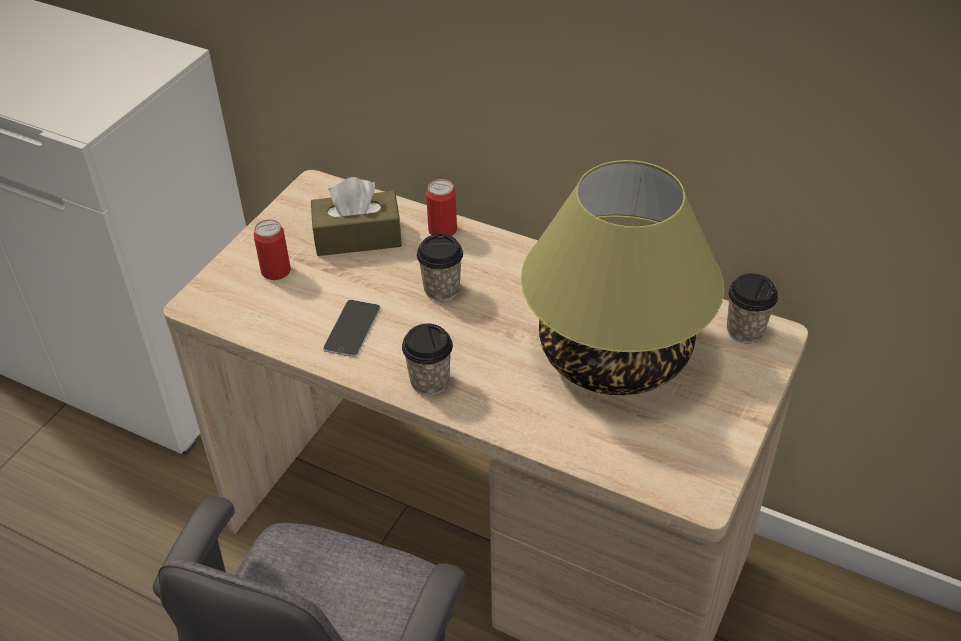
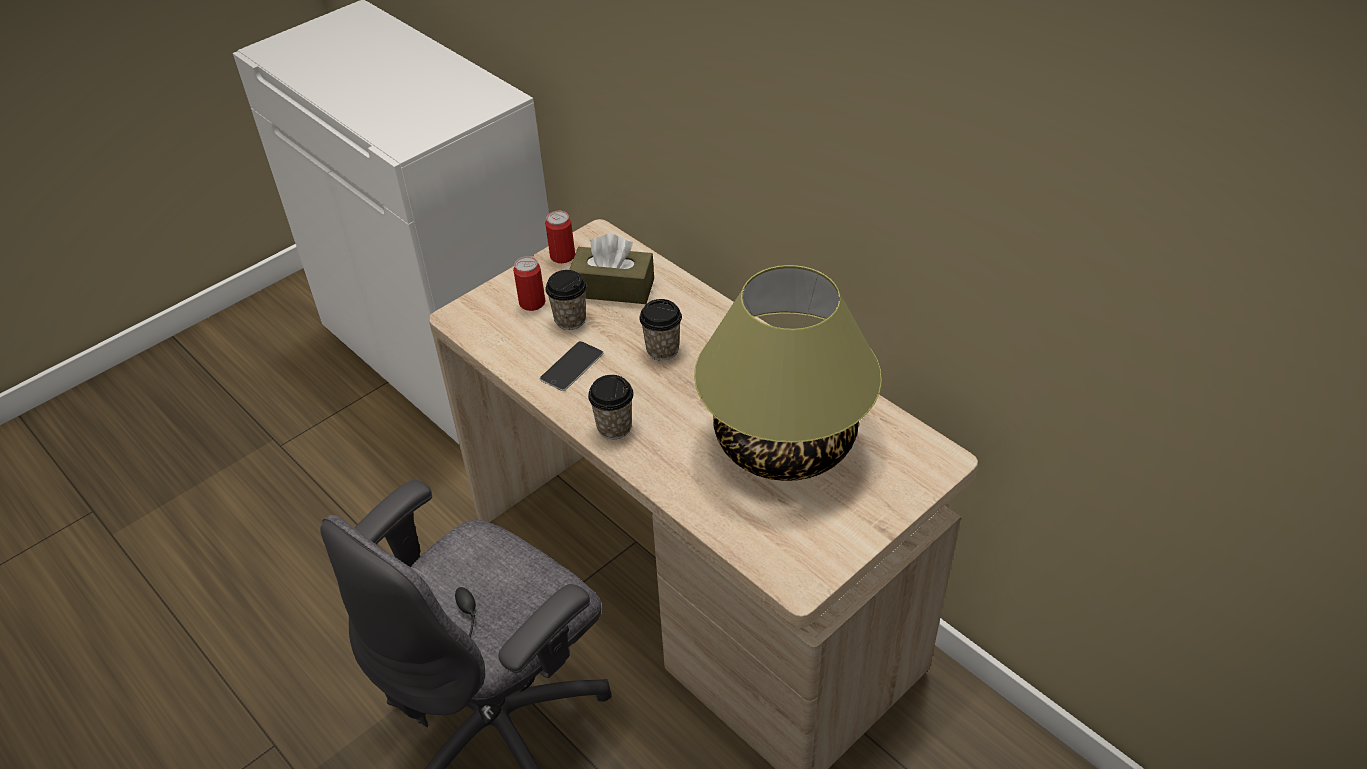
camera: 20 degrees right, 0 degrees up
(442, 230) = (688, 297): can -> can (562, 256)
(745, 331) = (916, 449): cup -> cup (570, 320)

